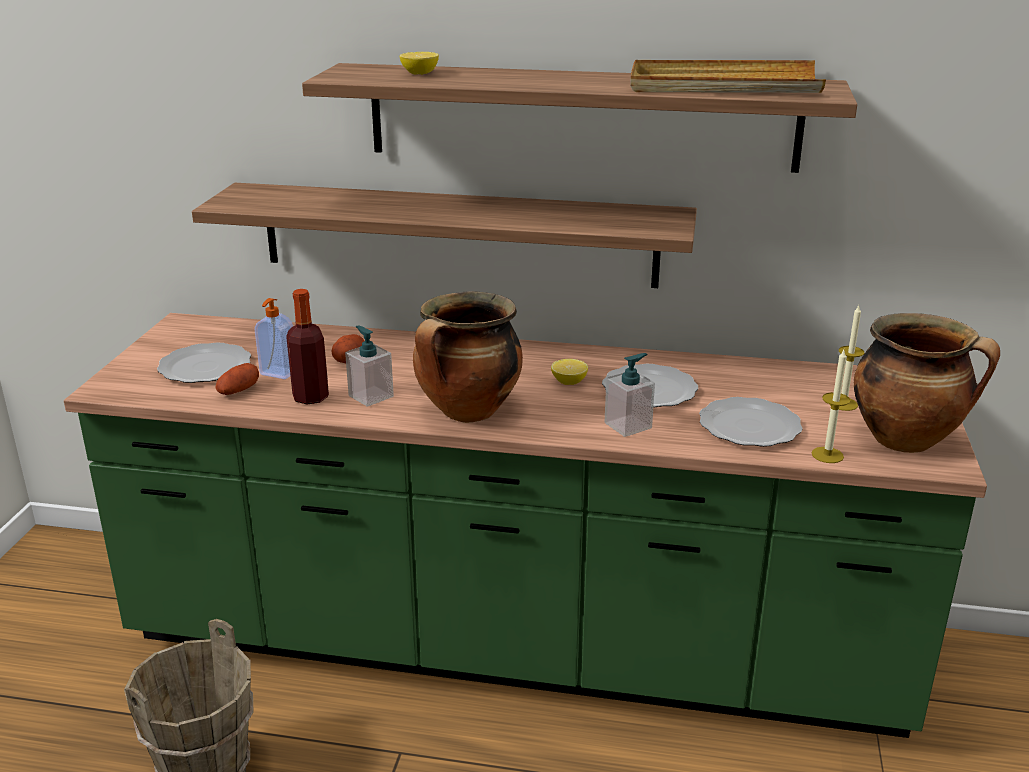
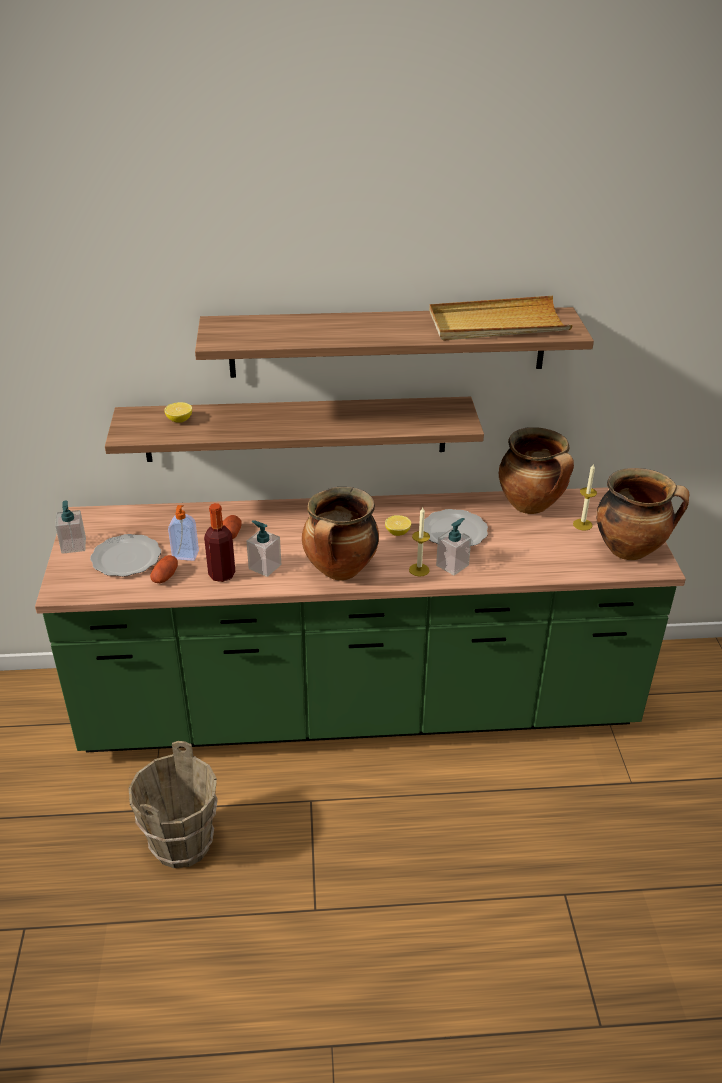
camera: 15 degrees left, 10 degrees up
(152, 348) = (73, 545): none -> soap dispenser
(419, 74) = (274, 328): lemon -> lemon (179, 420)
(750, 427) = (531, 554): plate -> none
(775, 375) = (531, 506): none -> cooking pot
(827, 455) = (586, 570): candle -> candle (419, 570)

